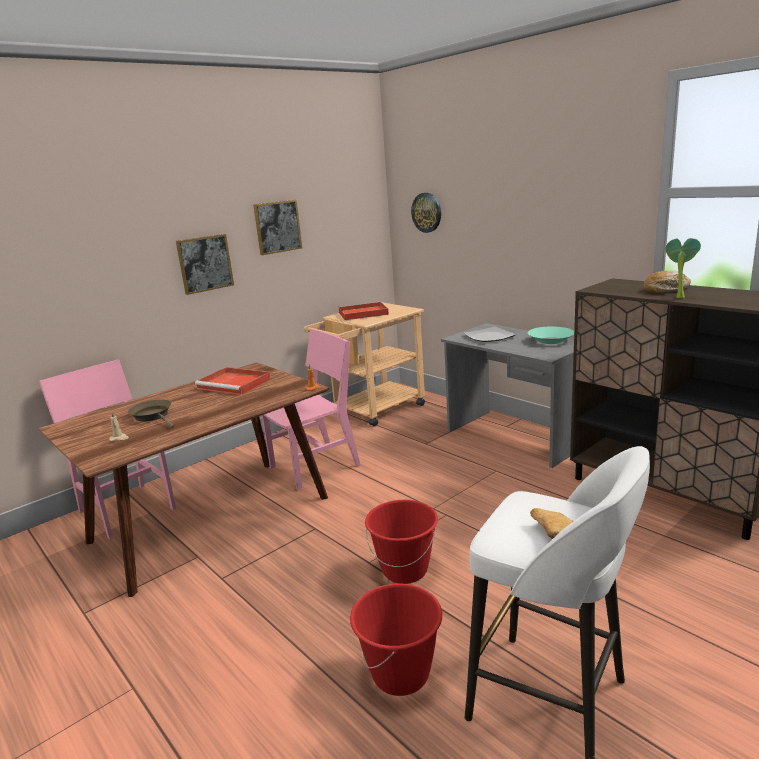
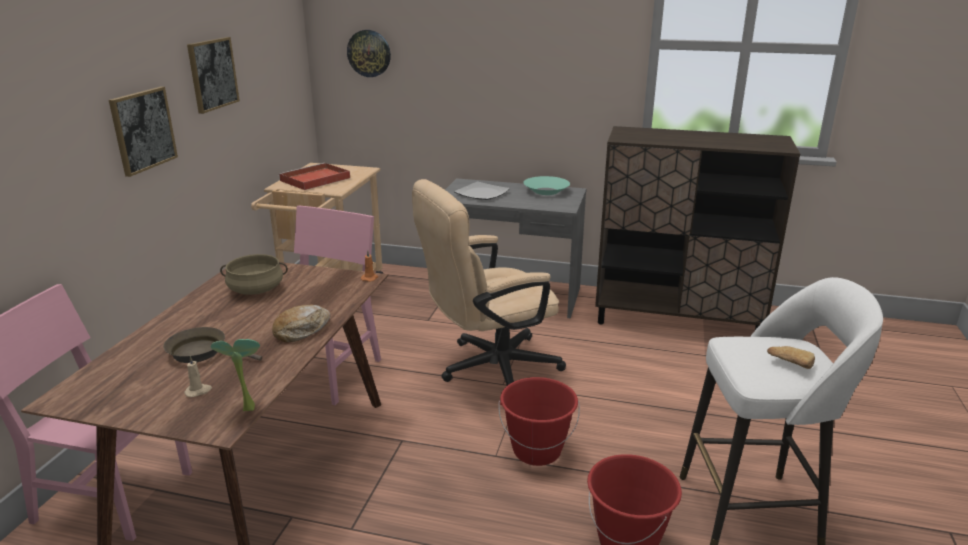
camera: 35 degrees left, 5 degrees up
(235, 384) = (256, 289): red tray -> beige cooking pot
(435, 492) = (489, 368): none -> beige office chair
(666, 290) = (680, 136): bread -> bread (302, 330)
(678, 298) = (703, 143): potted plant -> potted plant (247, 407)

